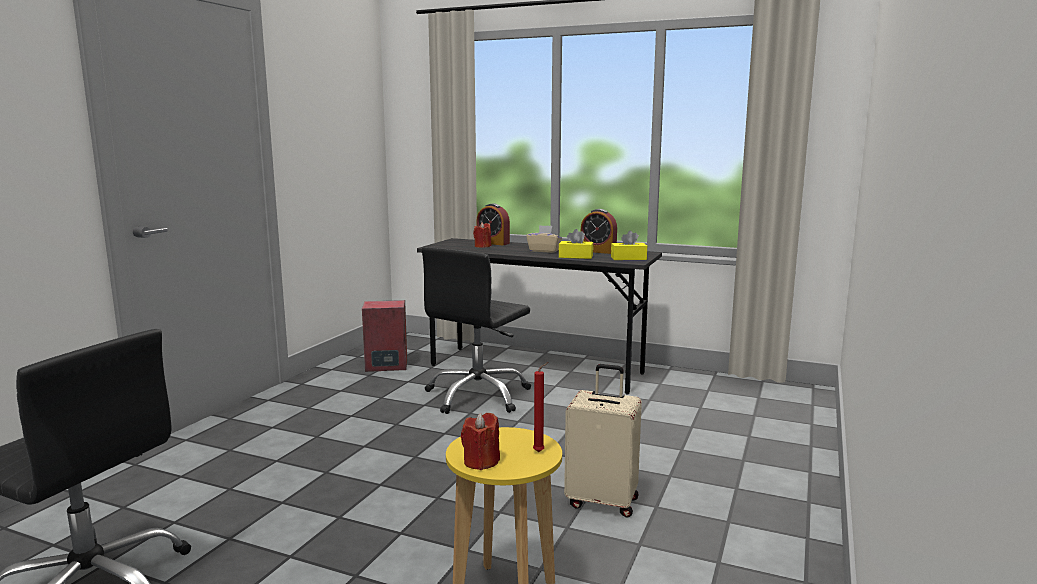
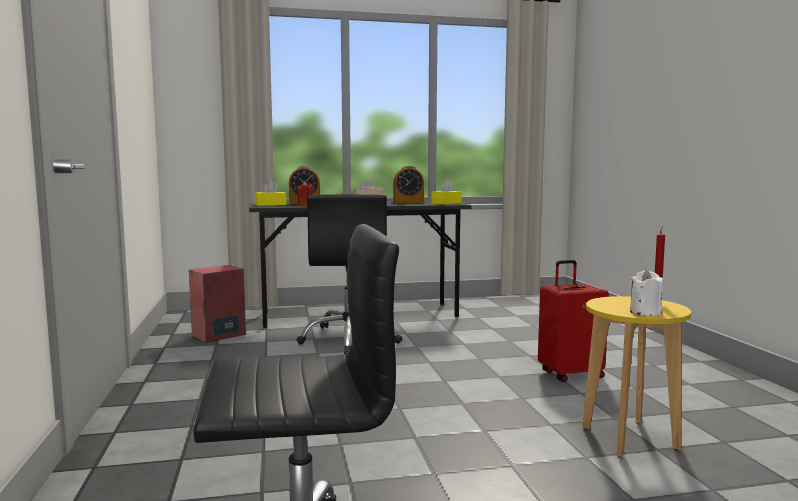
camera: 35 degrees left, 5 degrees down
(481, 462) = (645, 312): red candle -> white candle
(575, 256) = (406, 204): yellow tissue box -> yellow tissue box (270, 205)
(603, 501) = (570, 374): beige suitcase -> red suitcase

